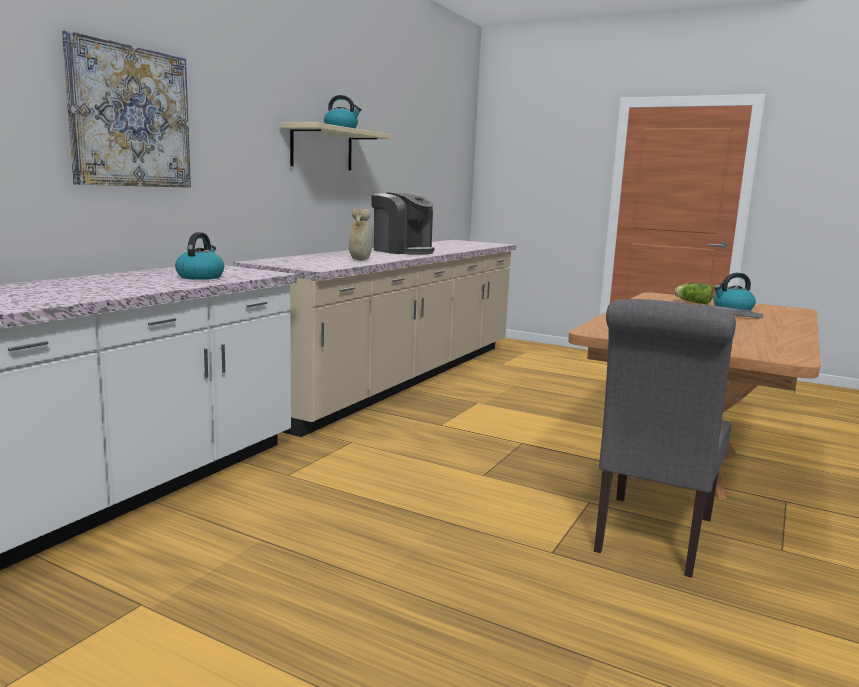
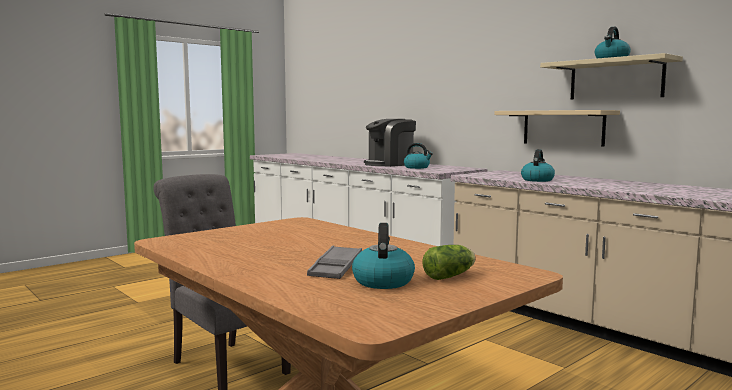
camera: 110 degrees right, 5 degrees down
(130, 117) = (448, 82): picture -> none
(285, 199) = (563, 127): none -> beige shelf
(360, 260) = (537, 180): beige vase -> kettle
(402, 251) = (661, 188): coffee machine -> coffee machine (390, 164)

